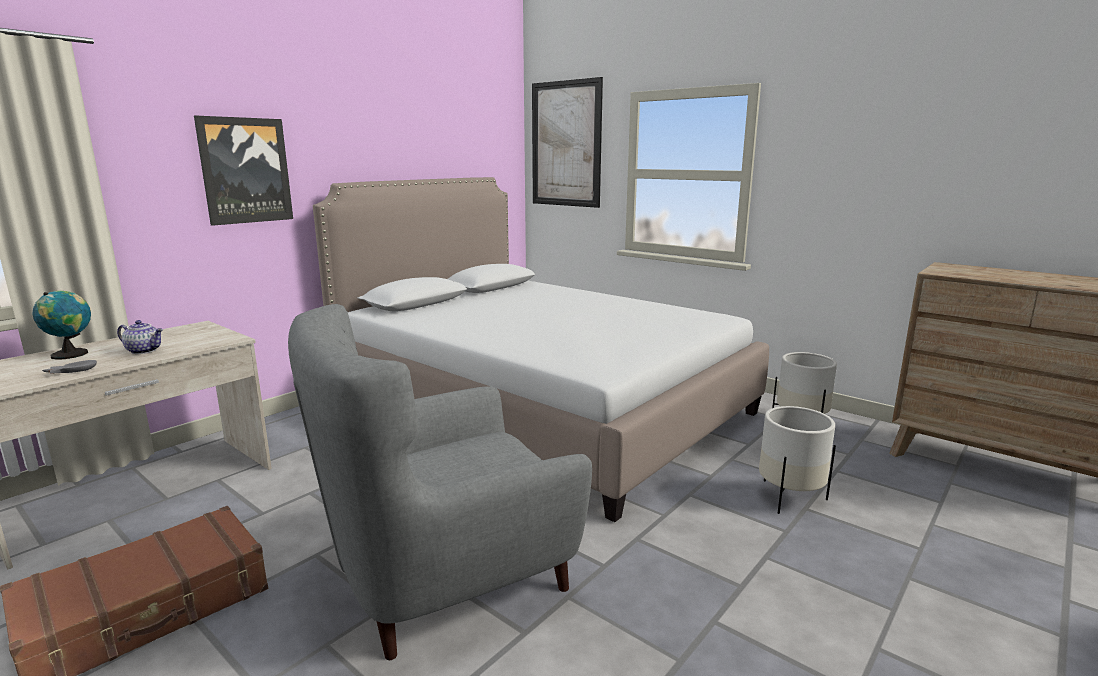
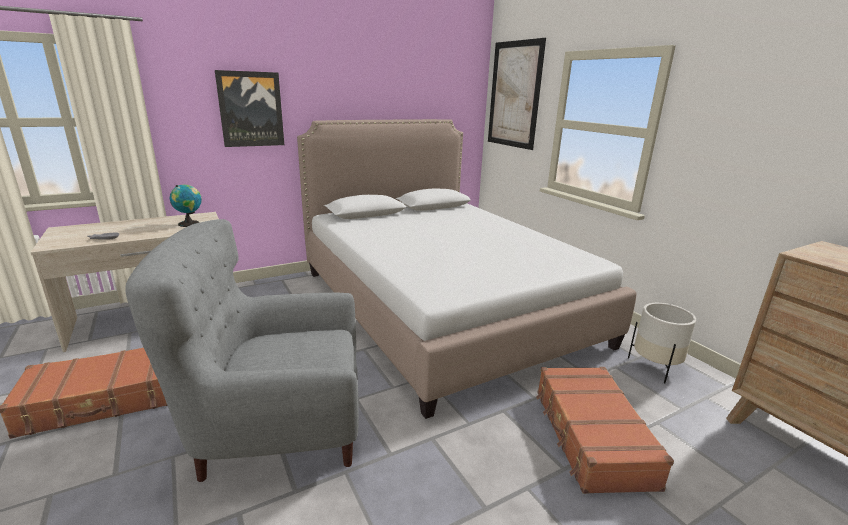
camera: 20 degrees right, 5 degrees up
(72, 354) = (119, 226): globe -> globe (190, 224)
(145, 350) = (156, 229): teapot -> none
(789, 497) = (591, 437): white planter -> brown suitcase

